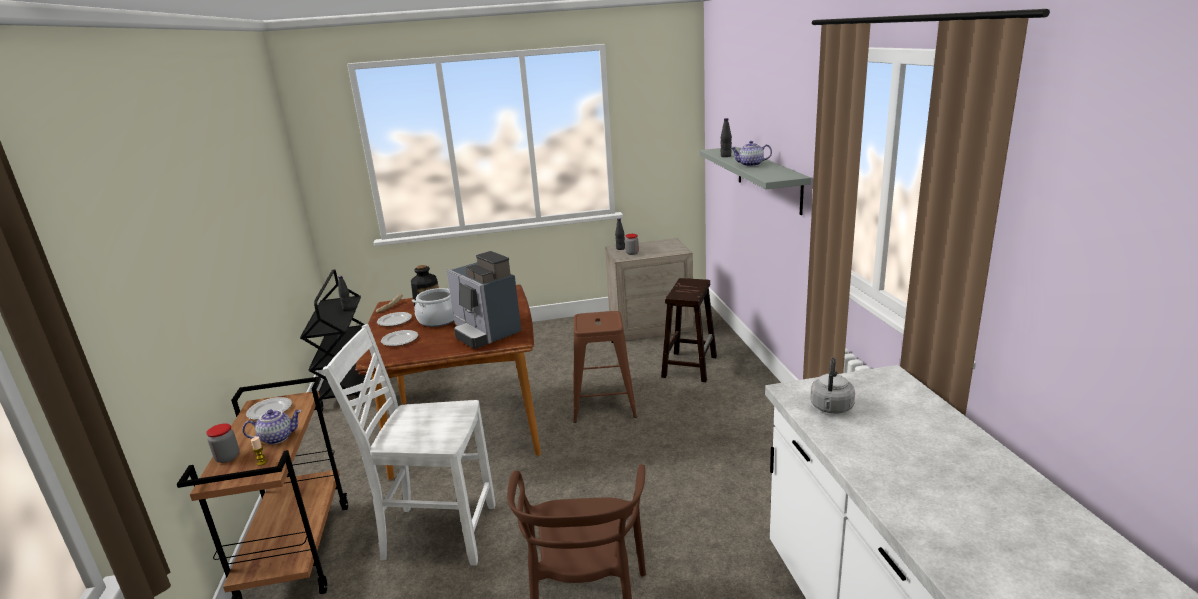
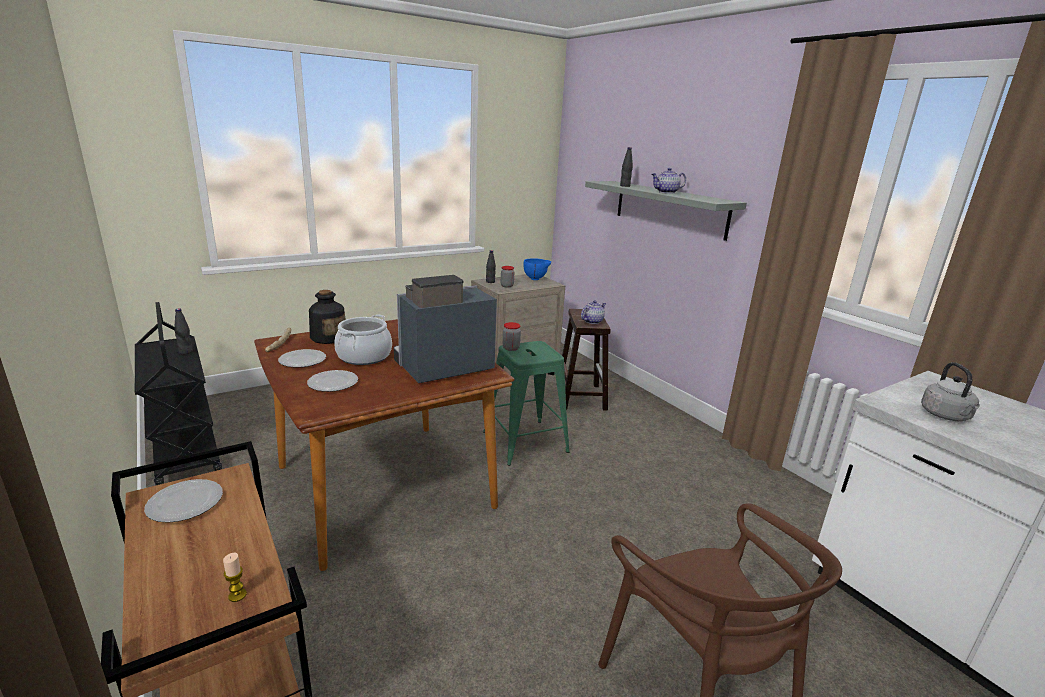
camera: 25 degrees left, 0 degrees up
(227, 457) = (159, 598): jar -> jar (511, 348)
(277, 438) = (235, 546): teapot -> teapot (592, 321)
(437, 533) = (436, 632): white chair -> none
(485, 332) = (441, 367): coffee machine -> coffee machine turned 120 degrees clockwise
(603, 403) = (524, 442): brown stool -> green stool
(669, 245) = (536, 279): none -> blue bowl

